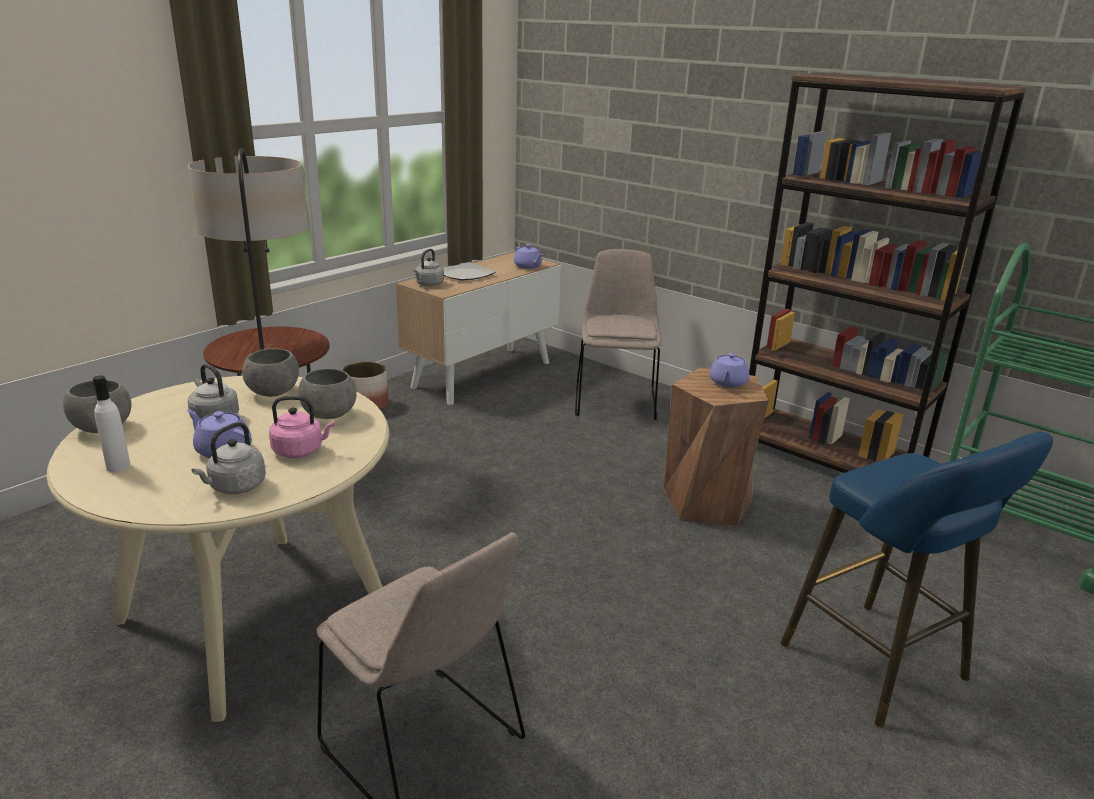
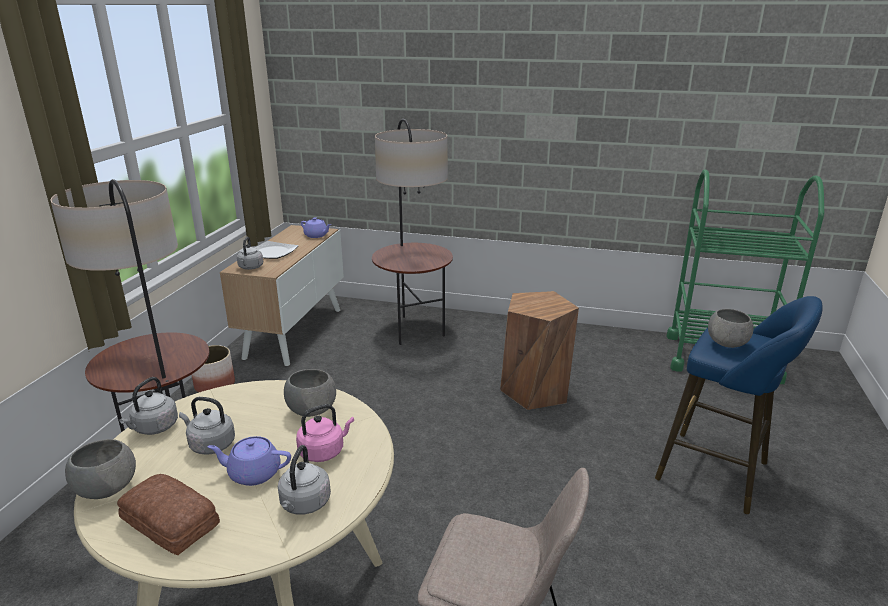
camera: 25 degrees left, 0 degrees up
(118, 466) = (169, 523): white bottle -> bread
(186, 393) = (154, 428): none -> grey kettle
(274, 393) = (239, 404): grey bowl -> grey bowl (727, 343)
(615, 401) = (414, 329): beige chair -> floor lamp
(727, 383) = (542, 301): purple teapot -> none
(829, 460) = (584, 337): brown bookcase -> none

